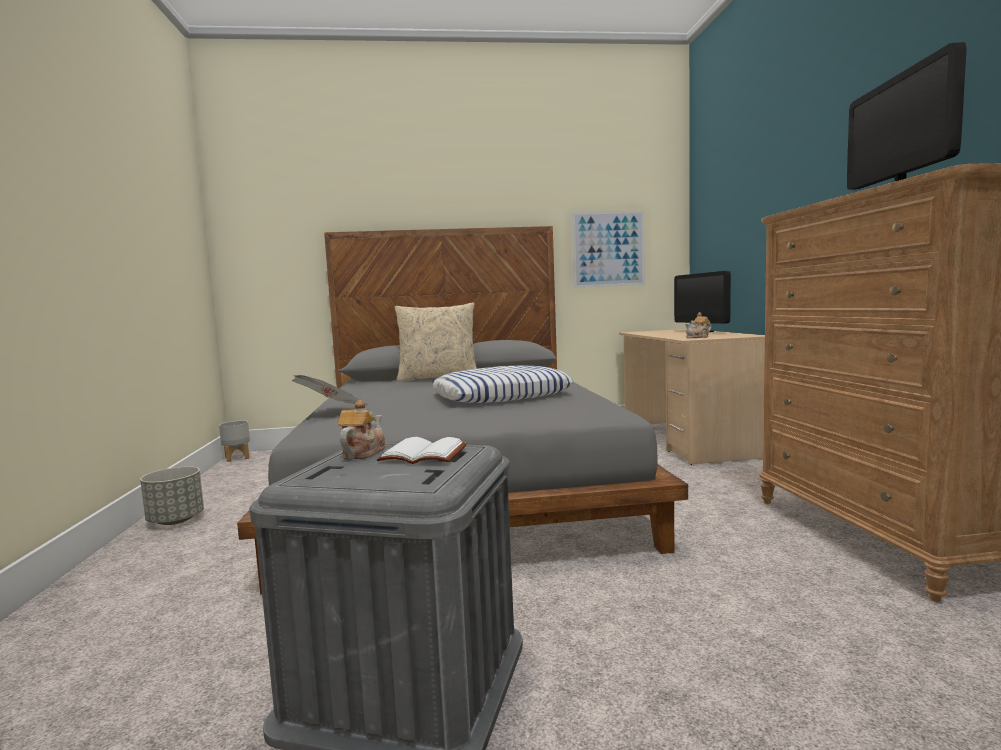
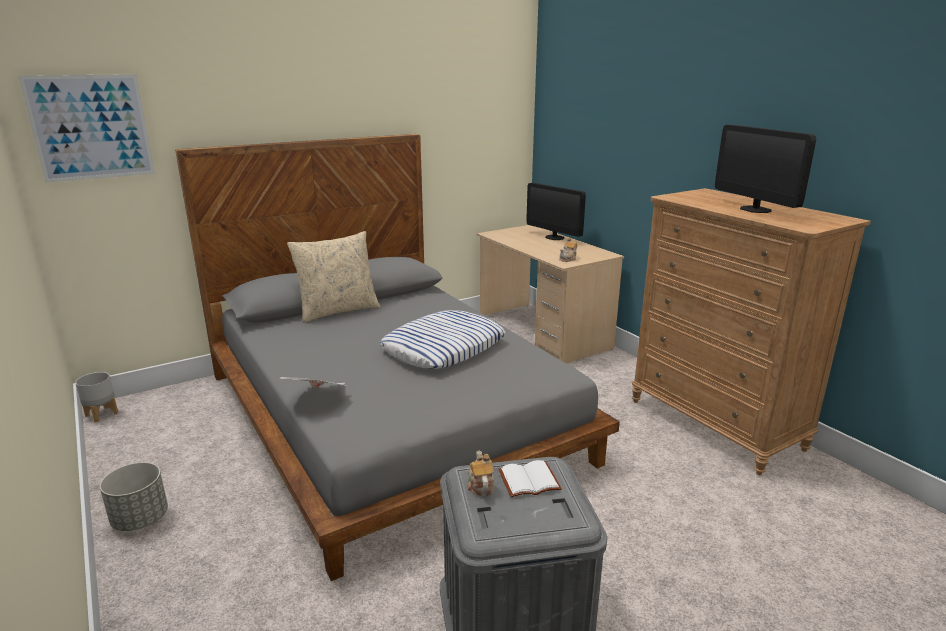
camera: 25 degrees left, 15 degrees up
(608, 249) = (467, 153): picture -> picture (91, 127)

